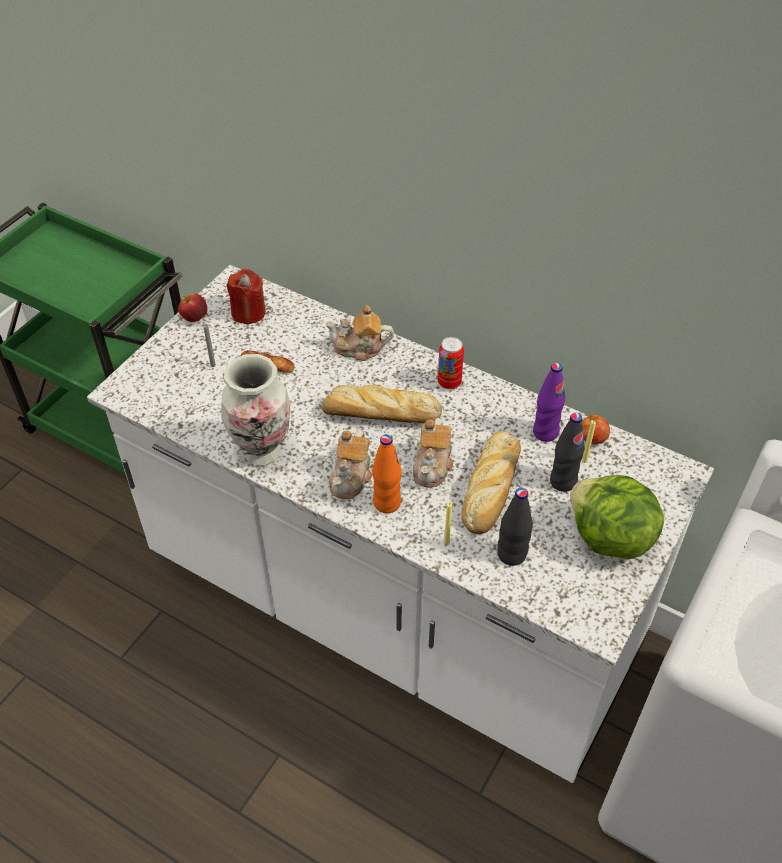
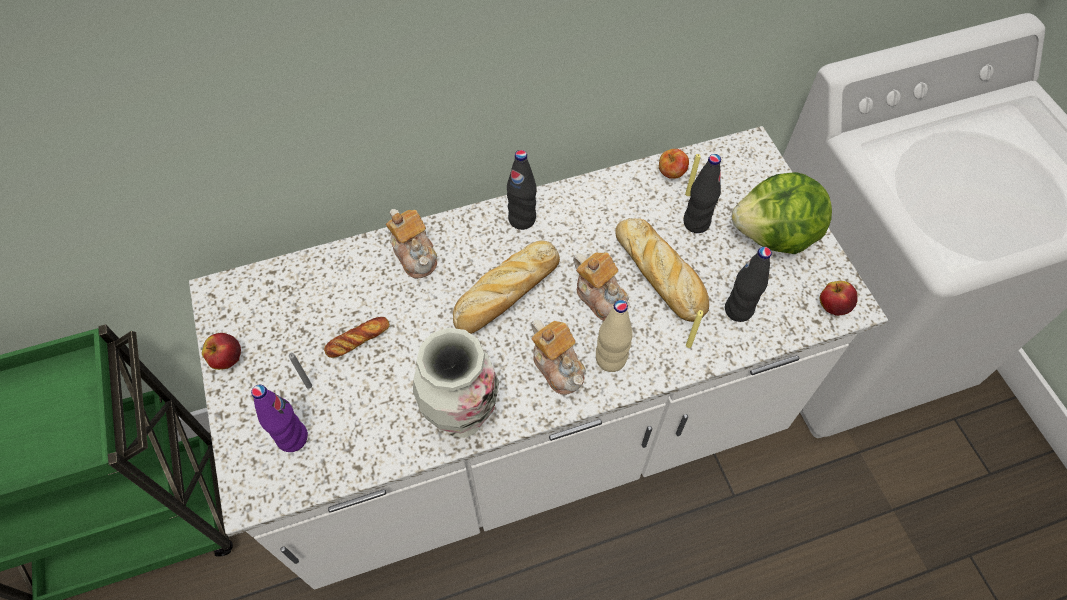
camera: 50 degrees left, 10 degrees up
(248, 312) = (273, 308): red candle -> none
(359, 348) = (415, 254): teapot -> teapot turned 75 degrees counterclockwise
(386, 503) = (610, 359): orange bottle -> beige bottle
(449, 382) = (522, 219): can -> black bottle
(545, 432) = (637, 196): purple bottle -> purple bottle (292, 438)
(584, 615) = (833, 306): none -> apple

